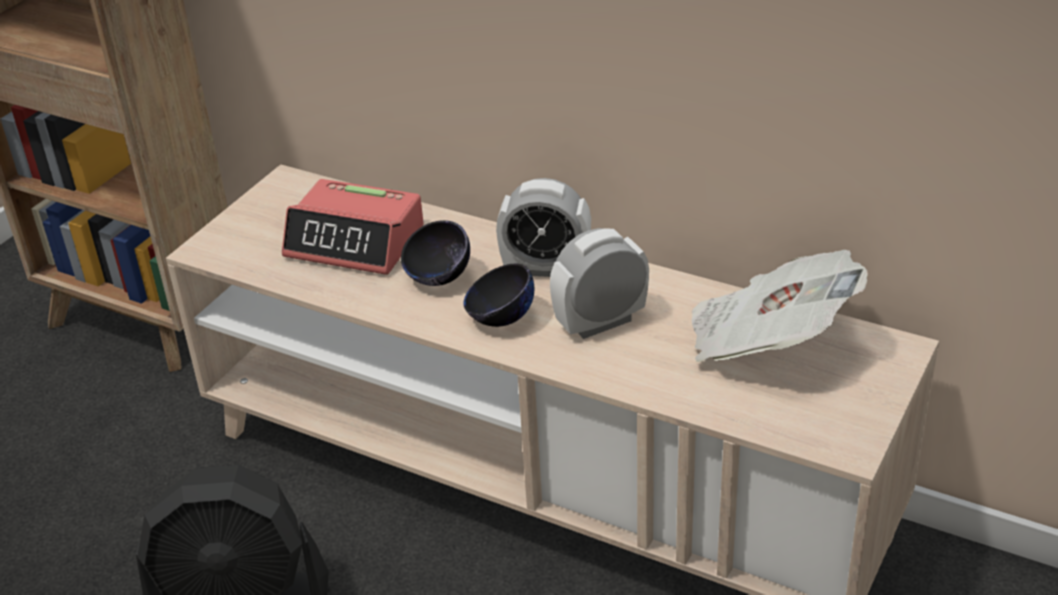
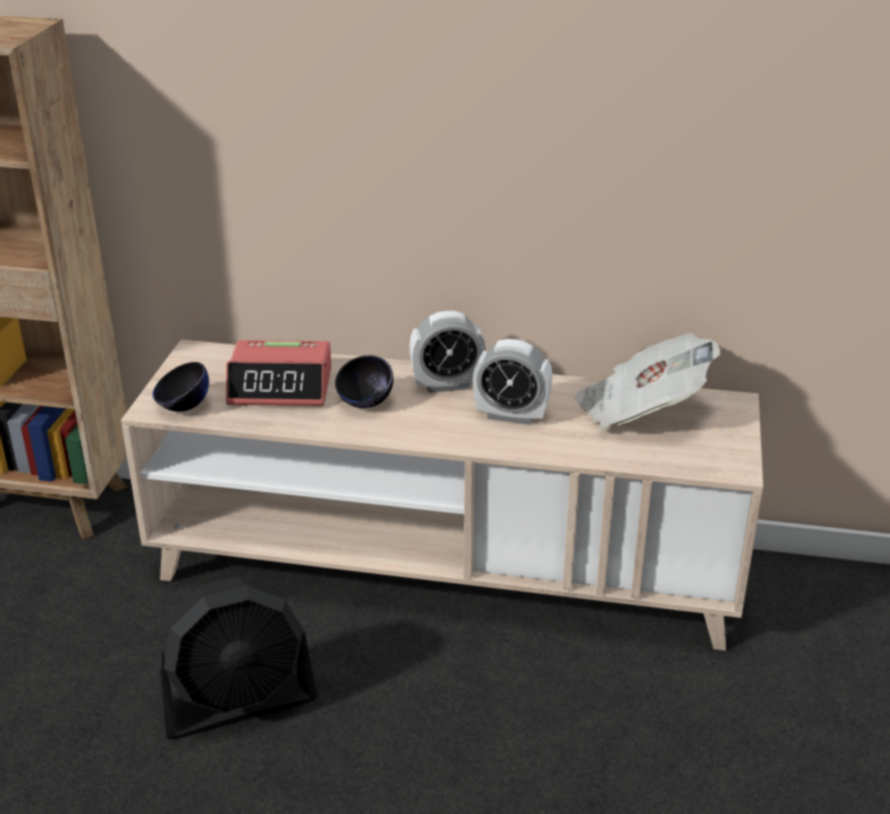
camera: 20 degrees left, 5 degrees down
(500, 318) = (432, 423): black bowl -> black bowl (183, 406)
(600, 322) = (511, 416): alarm clock -> alarm clock turned 120 degrees counterclockwise

